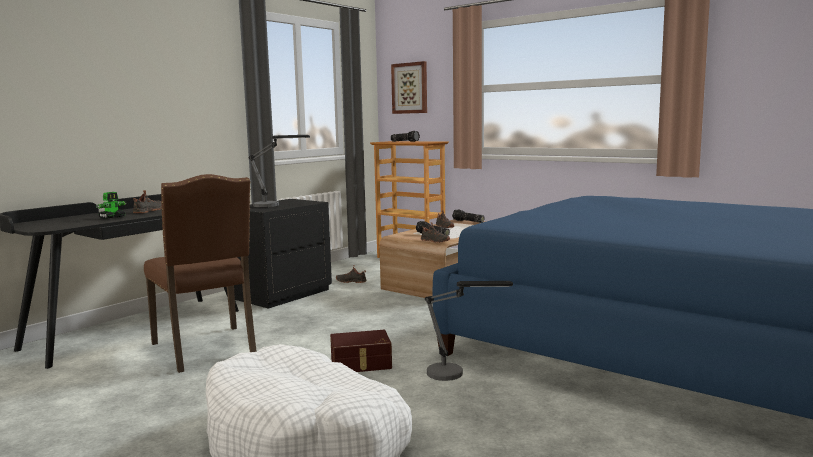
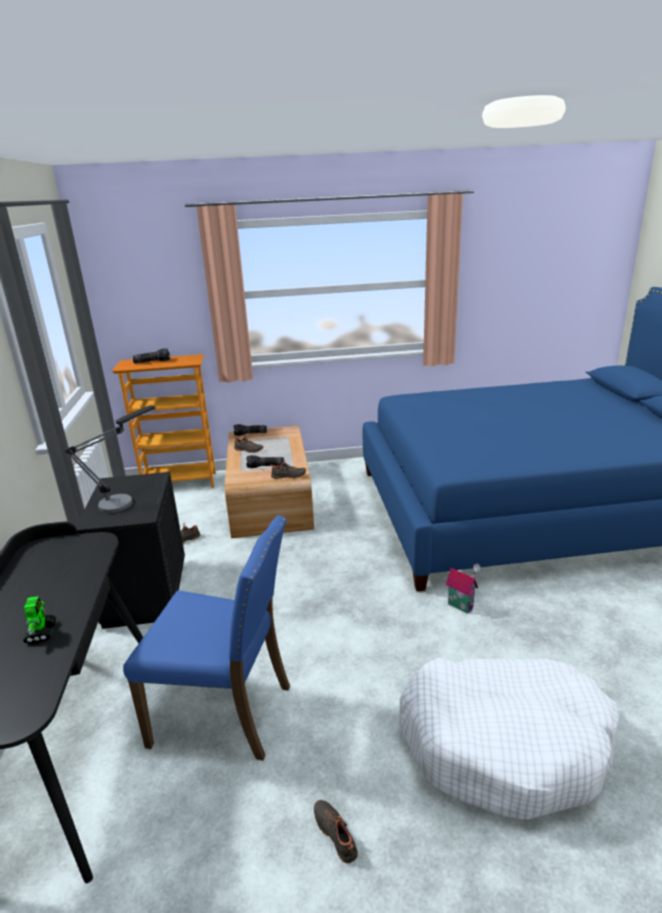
camera: 45 degrees left, 15 degrees up
(149, 211) = (46, 591): black shoe -> black shoe (336, 833)
(207, 349) = (226, 712): brown chair -> blue chair
(361, 364) = (388, 637): brown storage box -> none
(410, 88) = (137, 296): picture -> none
(456, 374) = (461, 605): table lamp -> toy house

